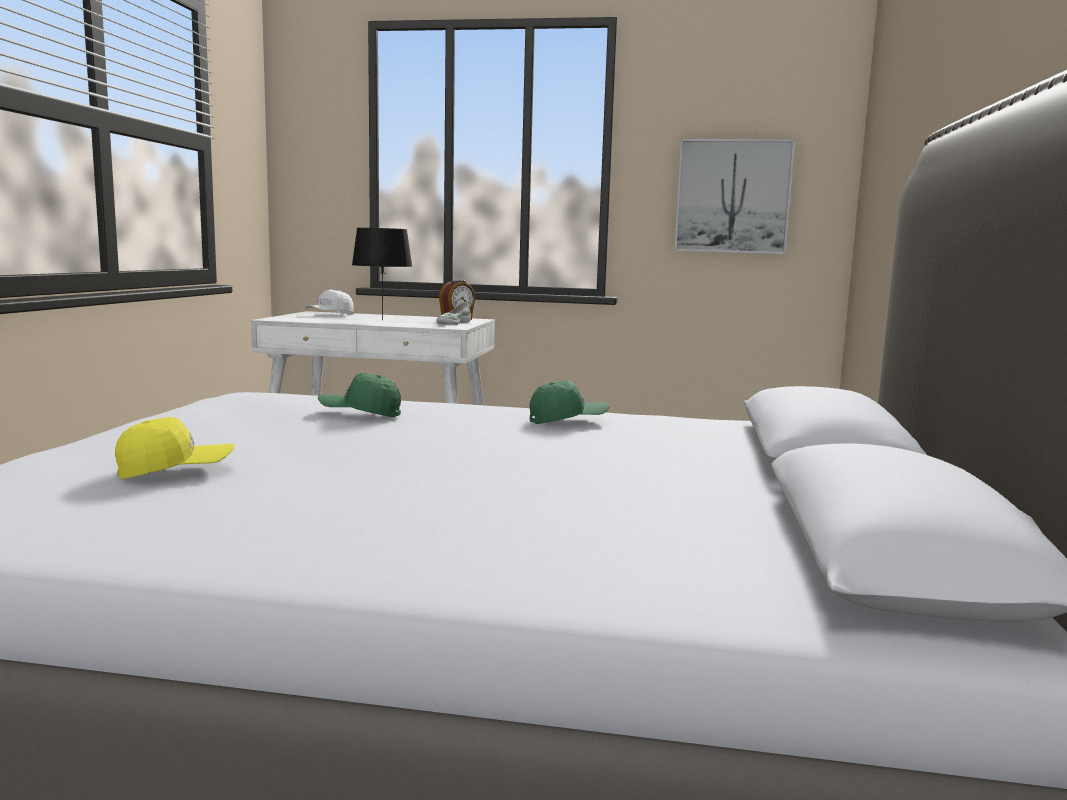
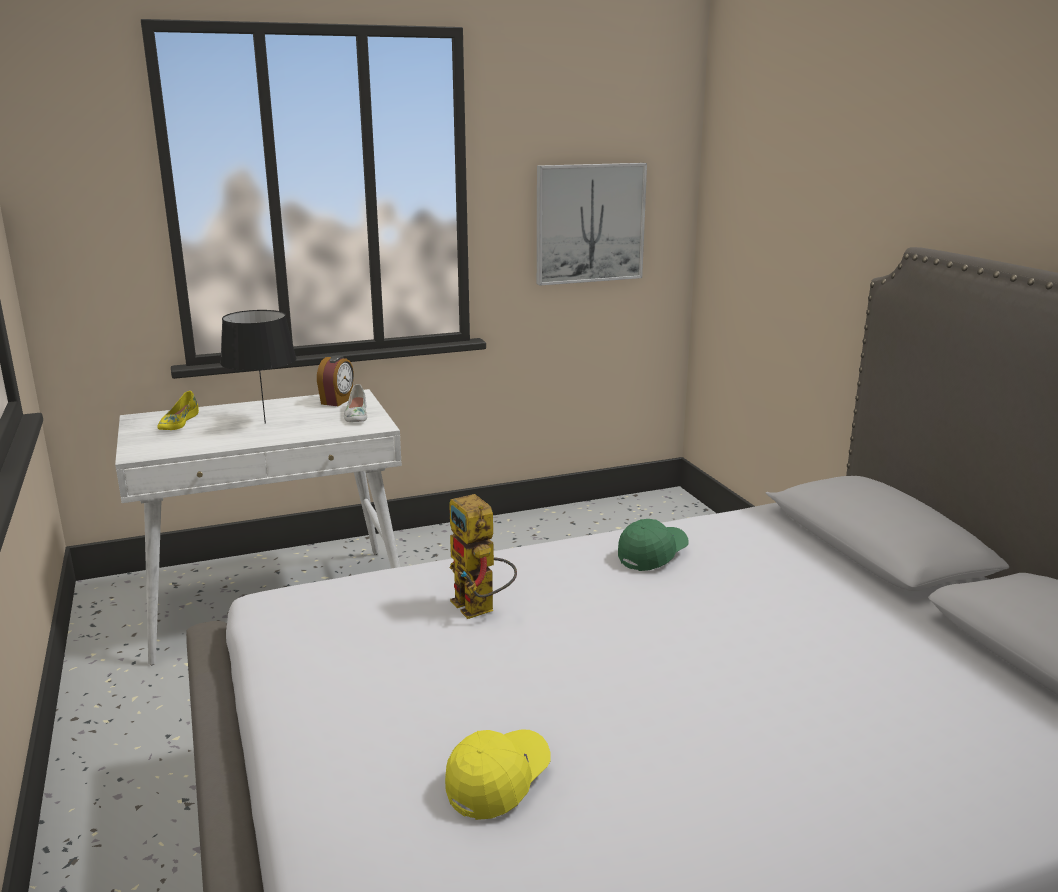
camera: 30 degrees left, 10 degrees up
(330, 315) = (178, 423): white cap -> yellow shoe
(360, 414) = (481, 609): green cap -> toy robot

